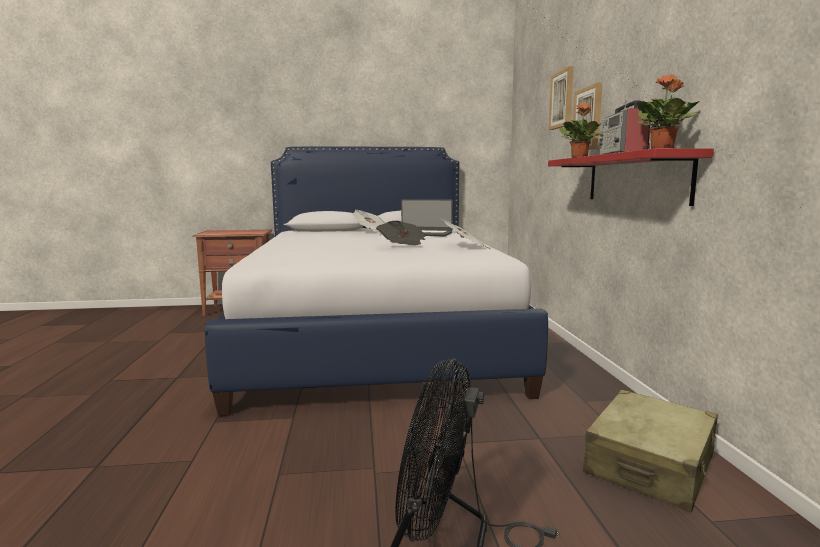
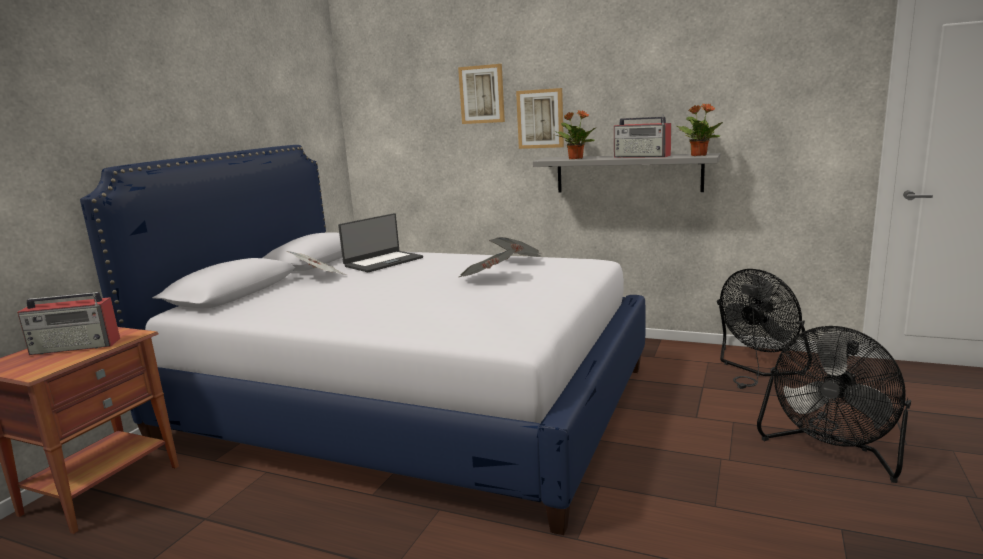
camera: 60 degrees left, 5 degrees up
(237, 232) = (76, 346): none -> radio
(635, 179) = (628, 173): red shelf -> grey shelf
(649, 465) = (753, 367): beige suitcase -> black fan

